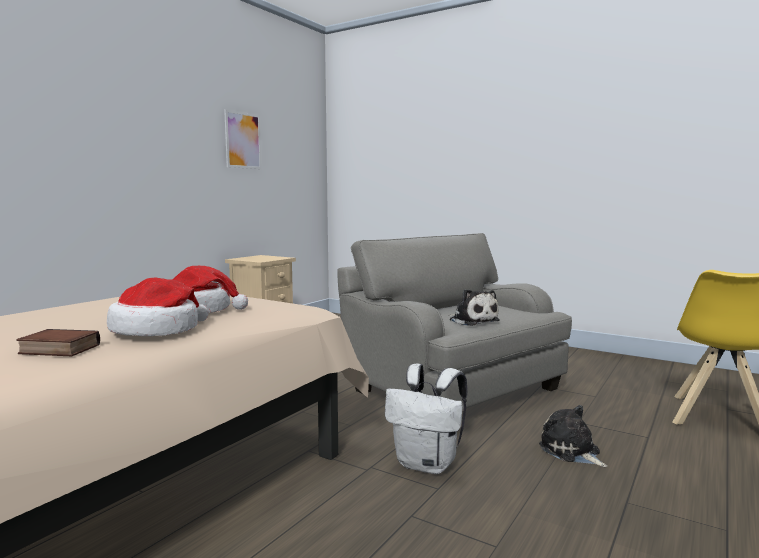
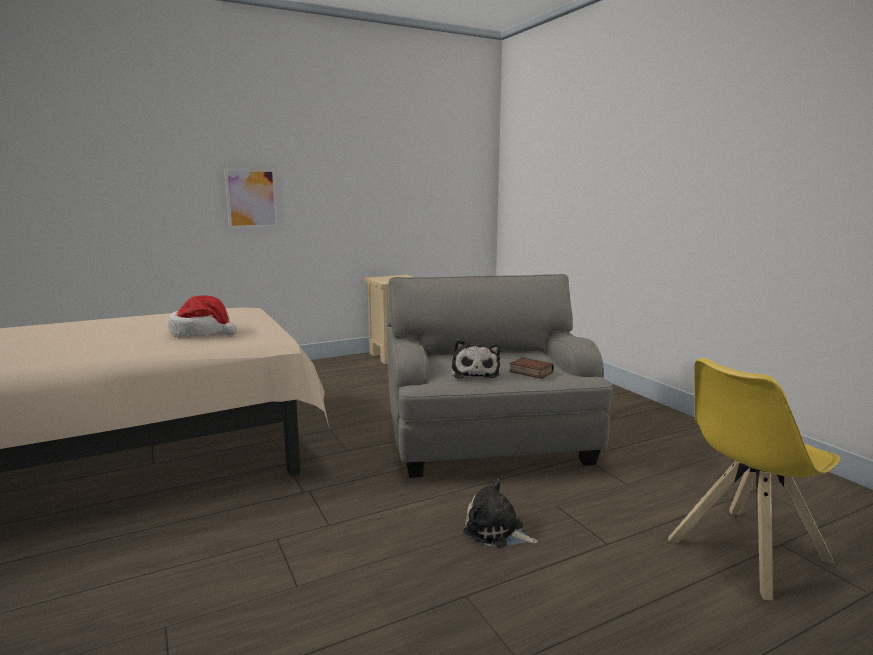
camera: 30 degrees right, 5 degrees up
(57, 349) = (57, 352): book -> book (530, 372)
(157, 330) = (138, 346): hat -> none
(243, 140) = (389, 164): picture -> picture (252, 198)
(428, 464) = (353, 502): white backpack -> none
(571, 451) = (496, 532): plush toy -> plush toy turned 60 degrees counterclockwise

